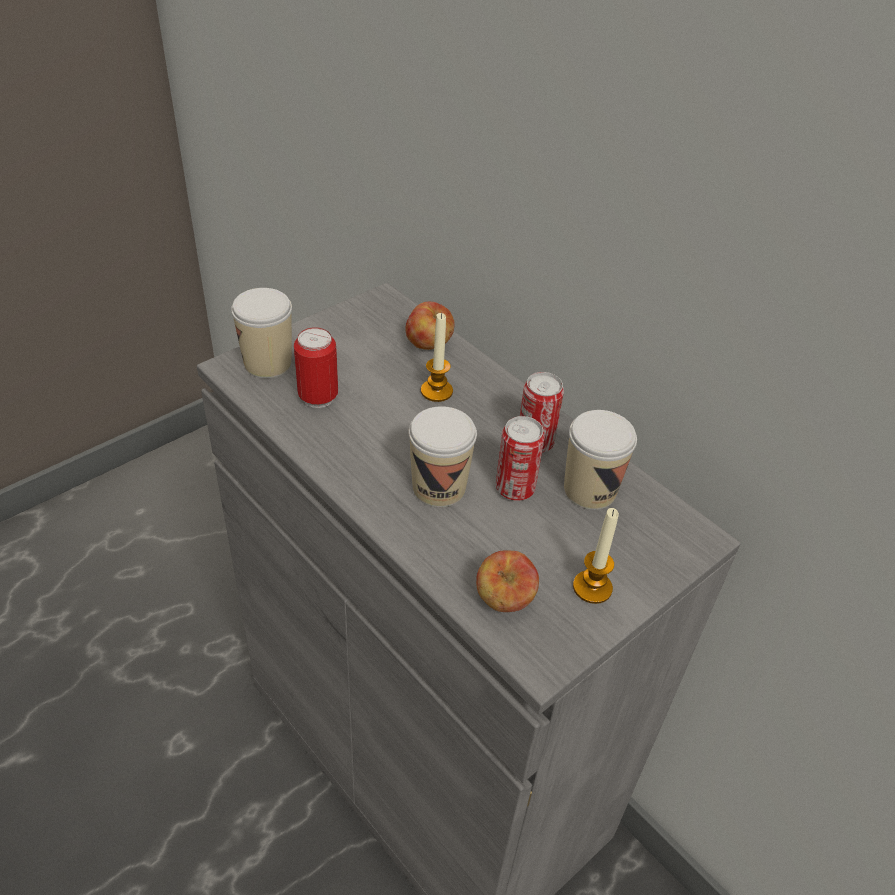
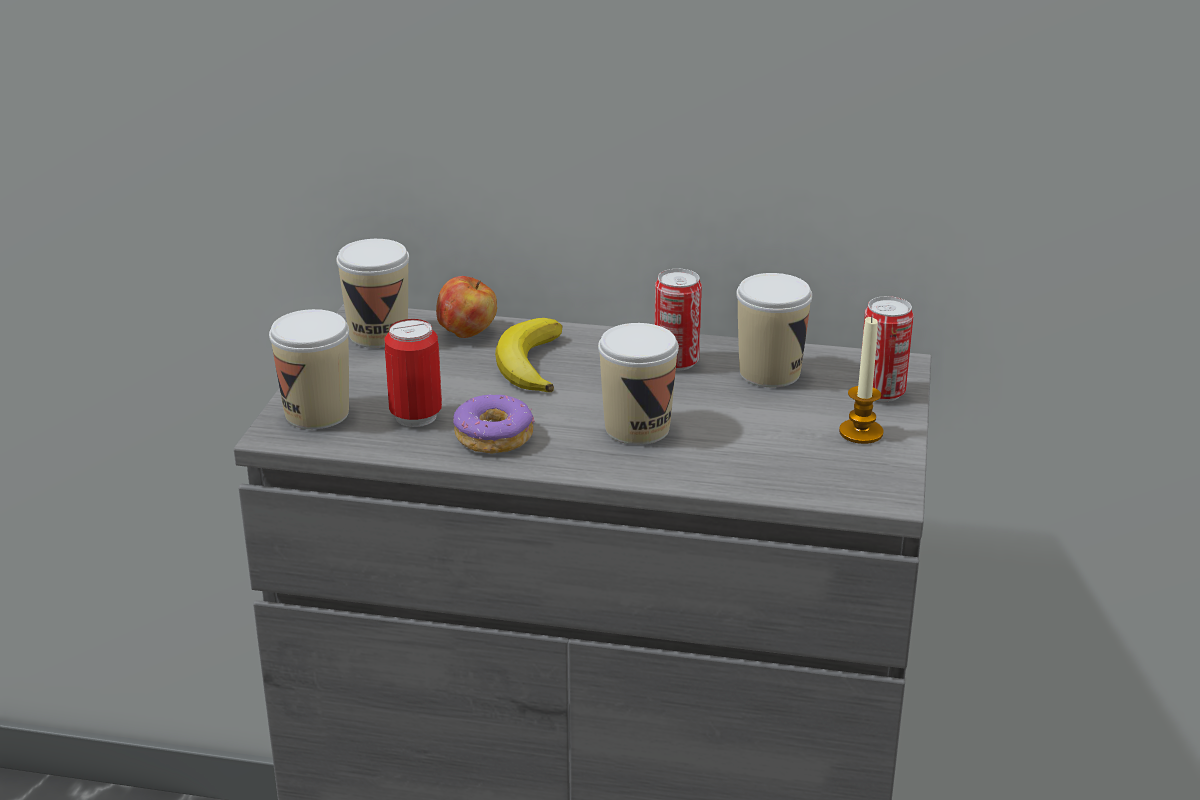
camera: 35 degrees left, 15 degrees down
(343, 442) = (494, 437): none -> donut
(375, 318) = (378, 334): none -> cup
(436, 391) = (529, 363): candle -> banana
(504, 600) = (803, 473): apple -> none
(515, 489) = (705, 399): can -> can (881, 392)

